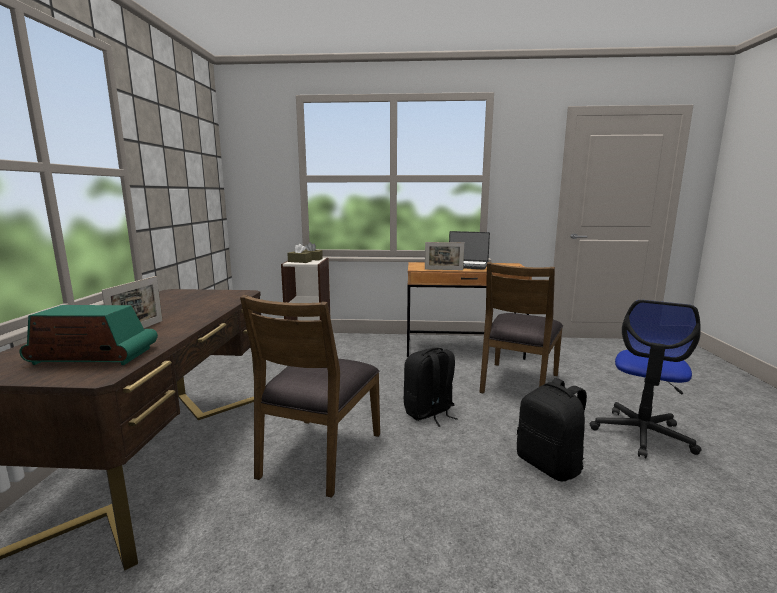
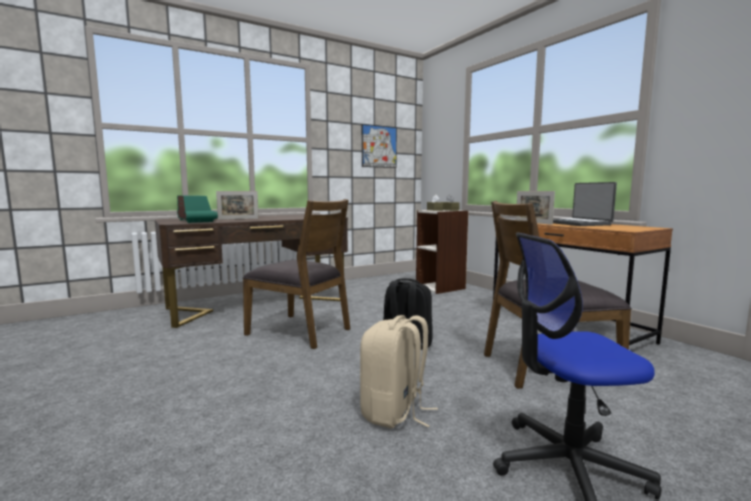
camera: 55 degrees right, 5 degrees down
(192, 180) = (379, 146): none -> picture
(319, 454) = (300, 331): brown chair -> brown chair turned 135 degrees counterclockwise
(550, 465) = (394, 412): black backpack -> beige backpack

